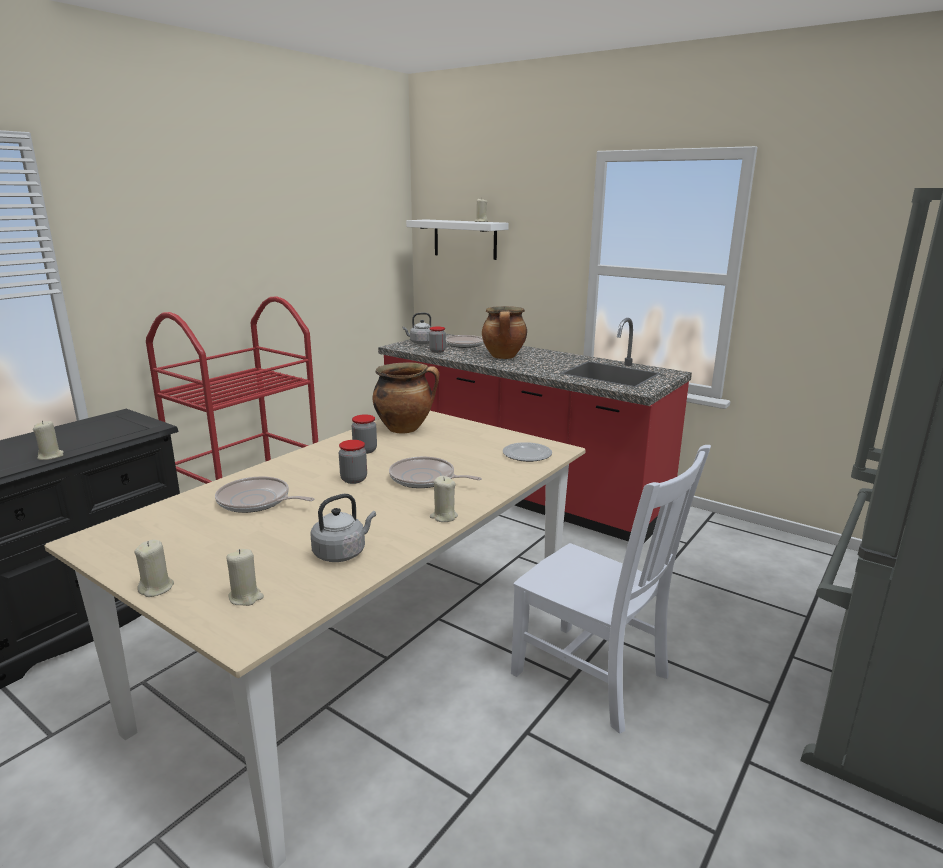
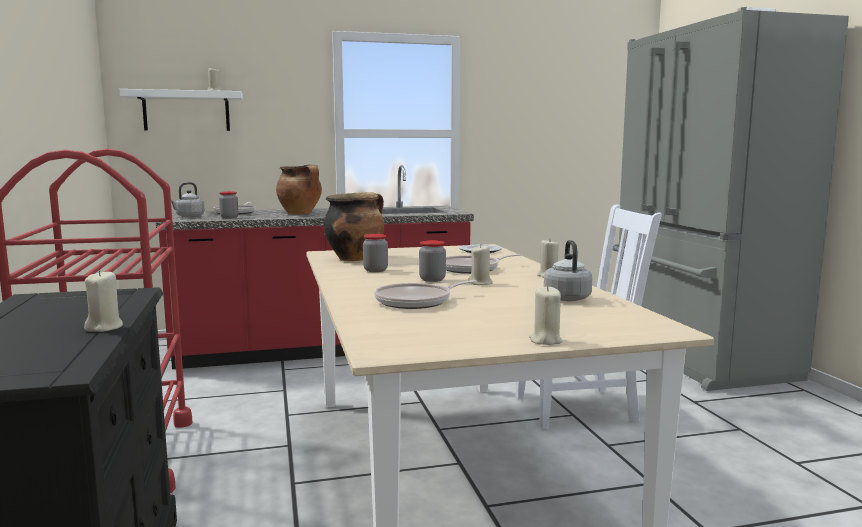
camera: 50 degrees left, 10 degrees down
(246, 597) = (603, 323): beige candle -> beige candle (480, 283)

